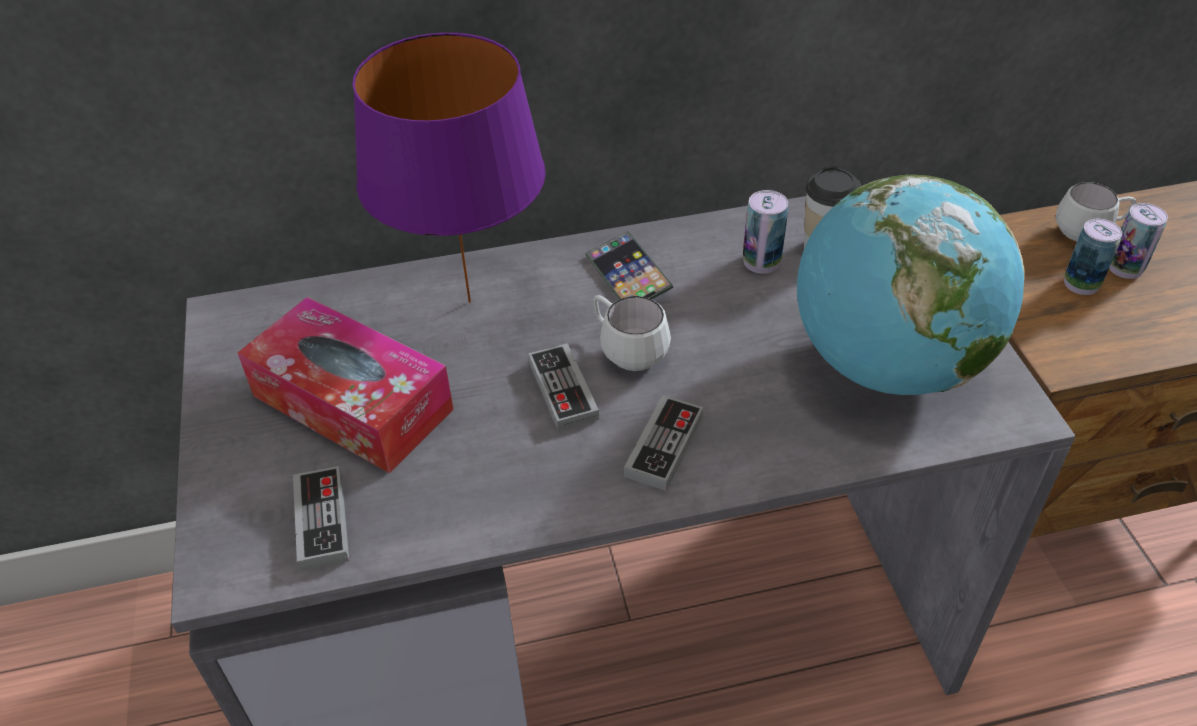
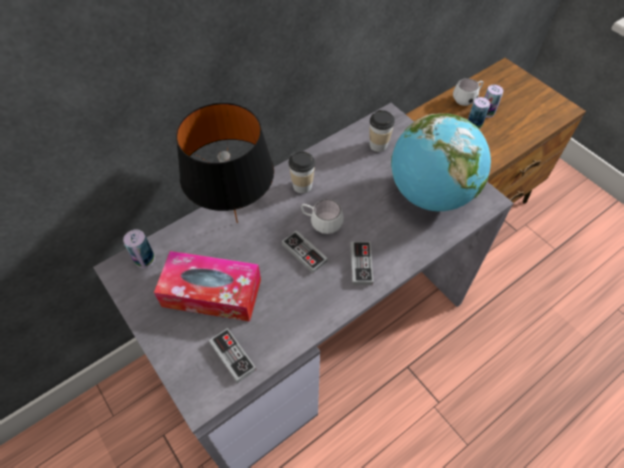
camera: 25 degrees left, 10 degrees up
(468, 303) = (237, 223): purple table lamp -> black table lamp
(628, 276) = (302, 186): phone -> cup
(761, 261) = (356, 160): can -> can (145, 260)

